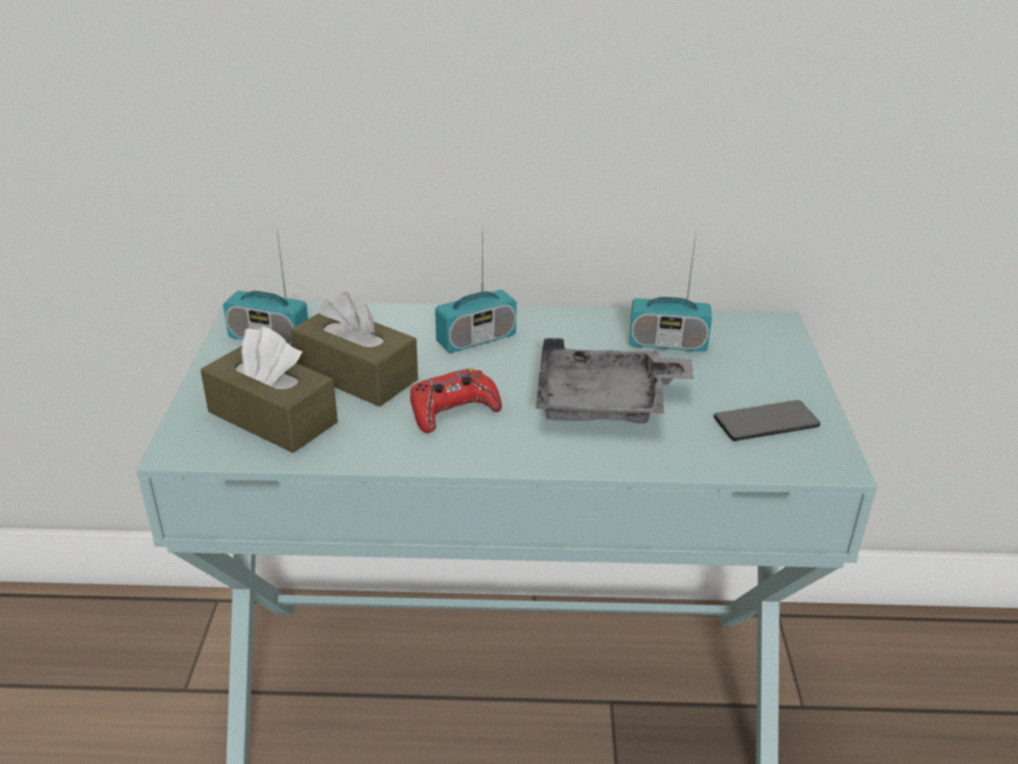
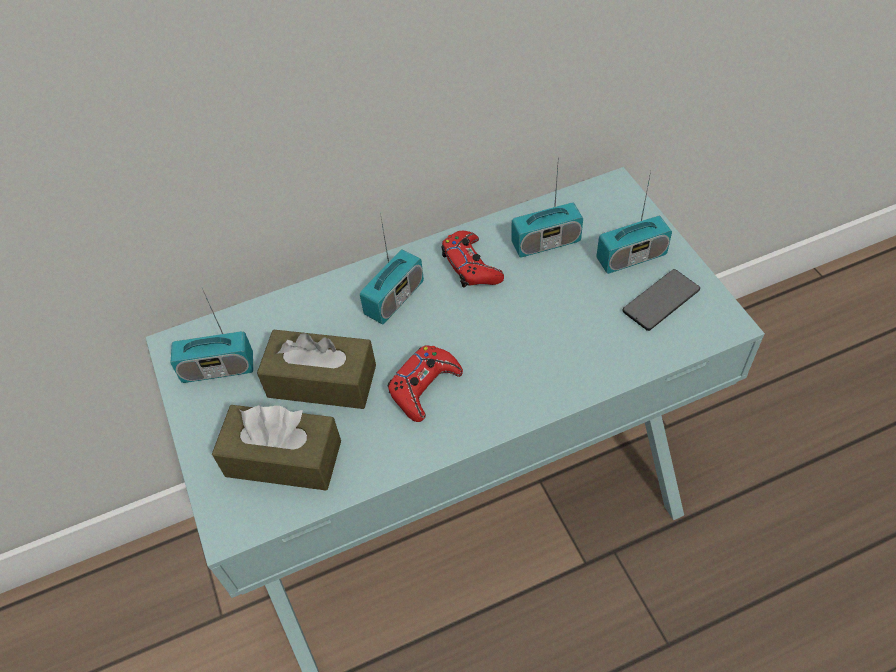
camera: 20 degrees left, 20 degrees up
(573, 338) = (471, 266): none -> red game controller
(606, 403) = (536, 330): grey tray -> none
(756, 380) = (631, 257): none -> radio

